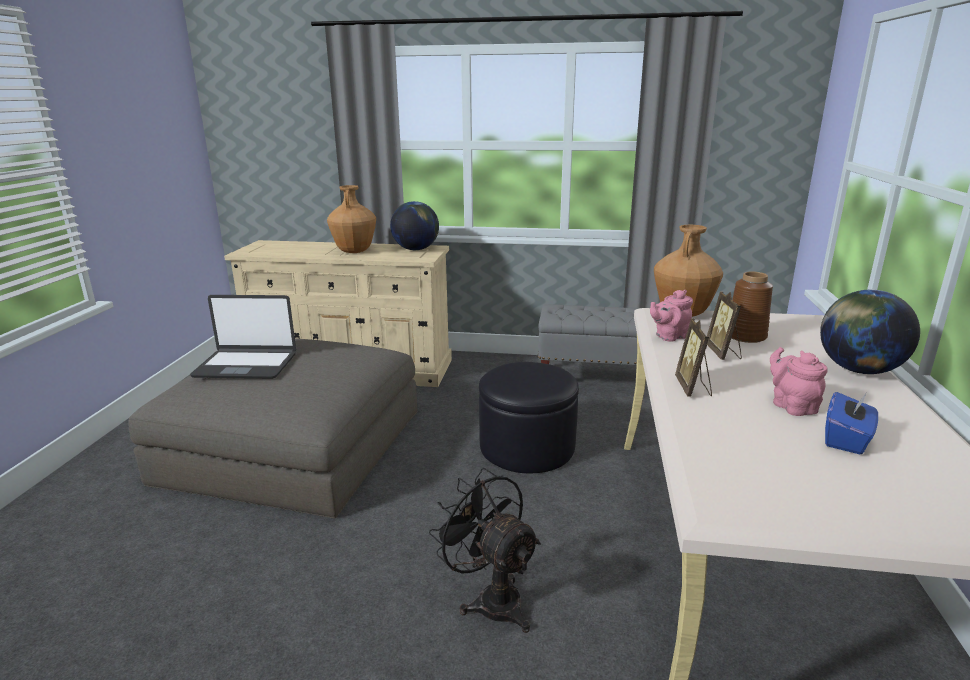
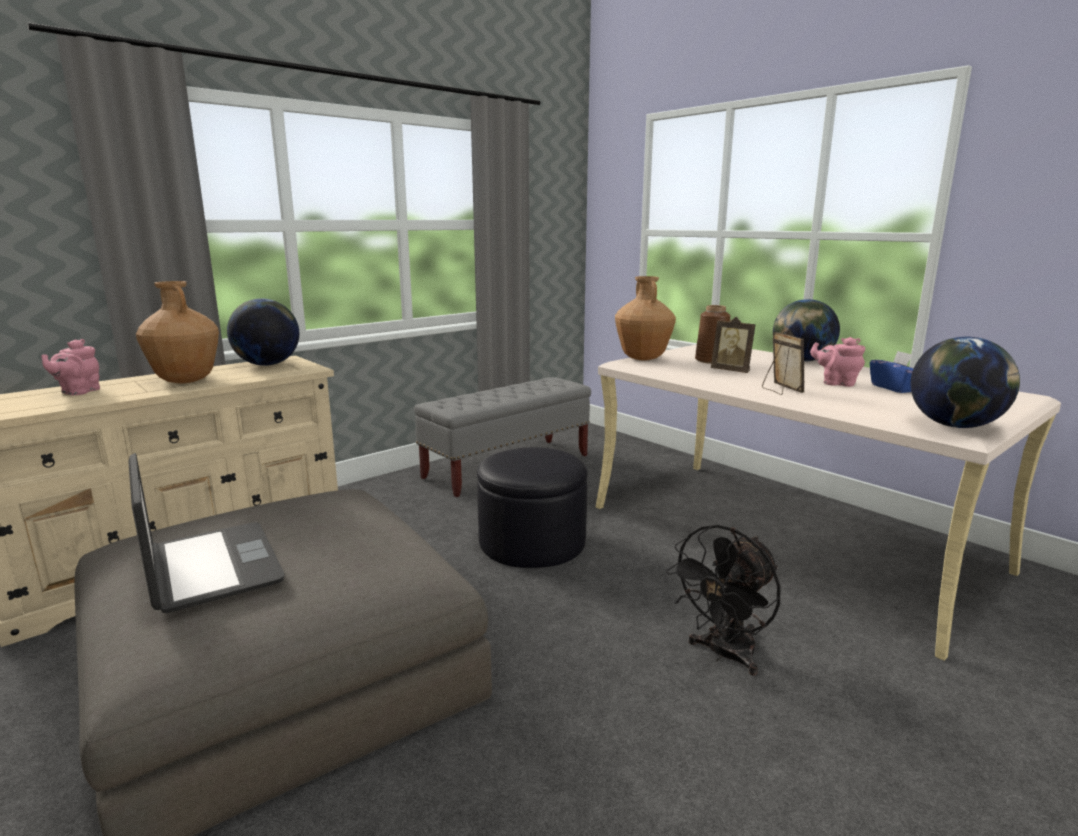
camera: 50 degrees left, 5 degrees down
(246, 365) = (210, 568): laptop -> laptop turned 75 degrees counterclockwise
(491, 599) = (724, 654): black fan -> black fan turned 45 degrees counterclockwise
(669, 336) = (679, 371): pink teapot -> pink teapot (78, 392)
(693, 388) = (780, 390): picture frame -> picture frame turned 150 degrees counterclockwise
(733, 499) = (955, 426): none -> globe

